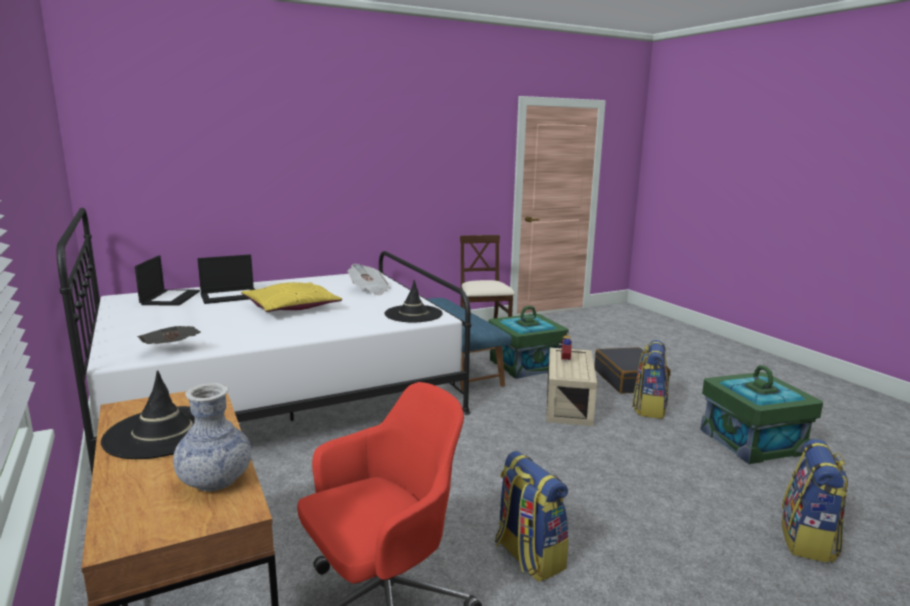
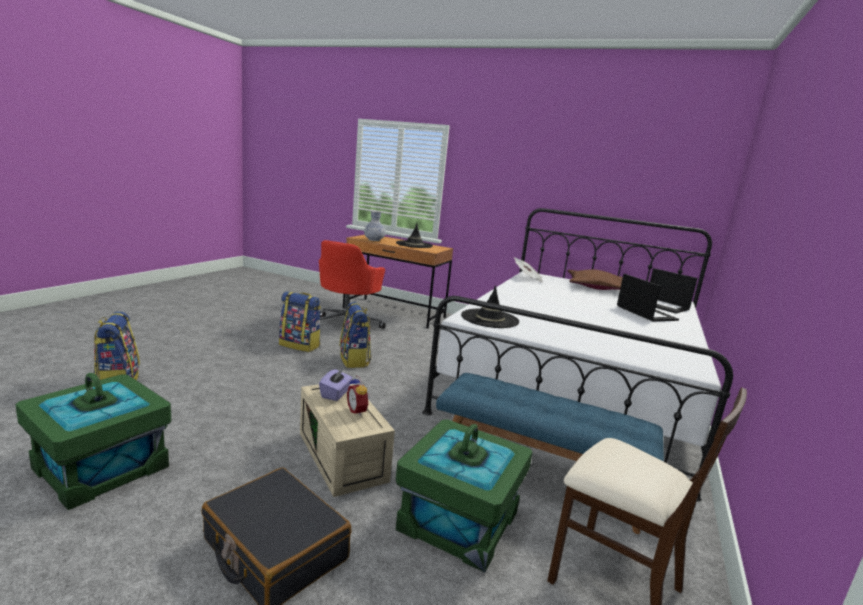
camera: 140 degrees right, 0 degrees up
(136, 323) = (595, 288): none -> brown pillow
(230, 296) = (645, 313): laptop -> laptop turned 135 degrees clockwise
(291, 307) = (579, 310): yellow pillow -> none
(369, 290) = (600, 340): newspaper -> none
(572, 371) = (335, 394): none -> purple tissue box
(649, 408) = (237, 485): backpack -> backpack (355, 360)

